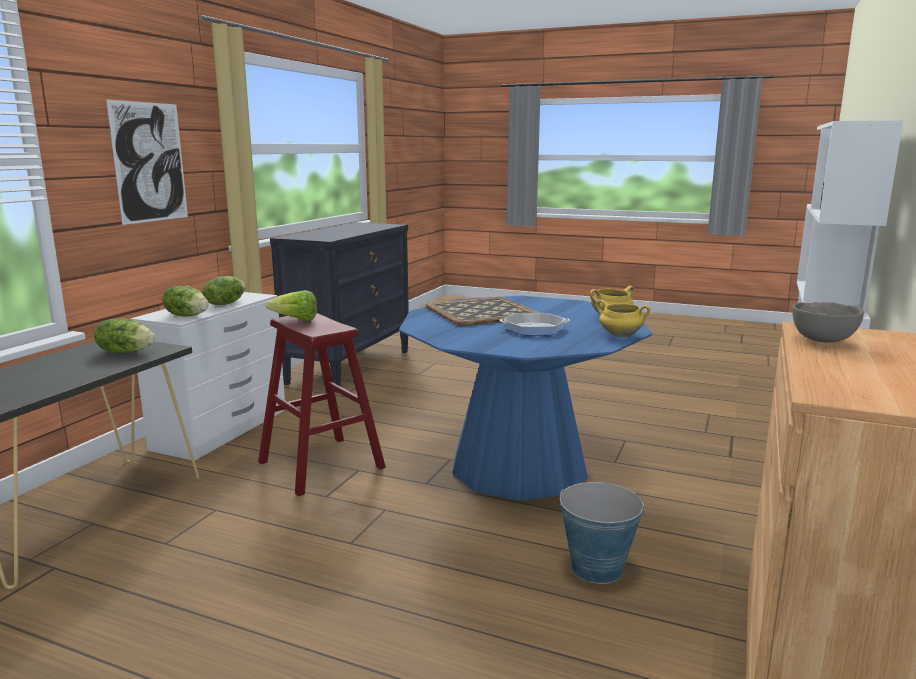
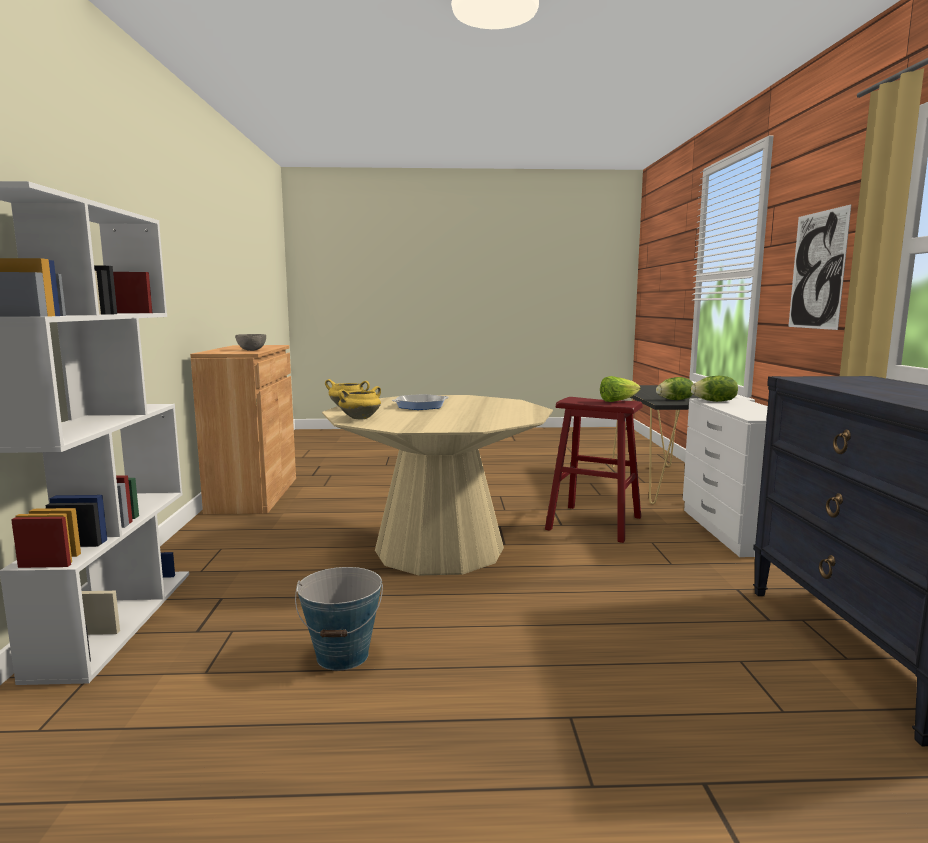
camera: 155 degrees right, 5 degrees down
(225, 303) = (740, 409): lettuce -> none
(482, 312) = (485, 413): tray -> none
(519, 466) = (439, 549): blue dining table -> beige dining table
(596, 568) = (355, 507): bucket -> bucket (343, 655)

